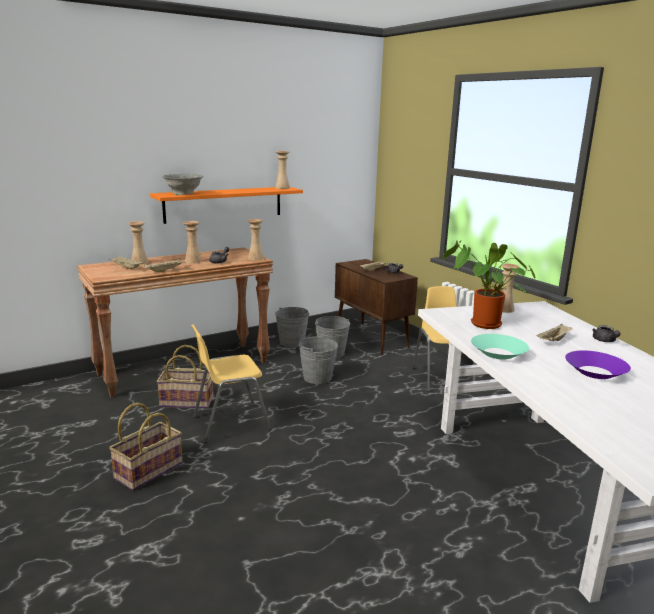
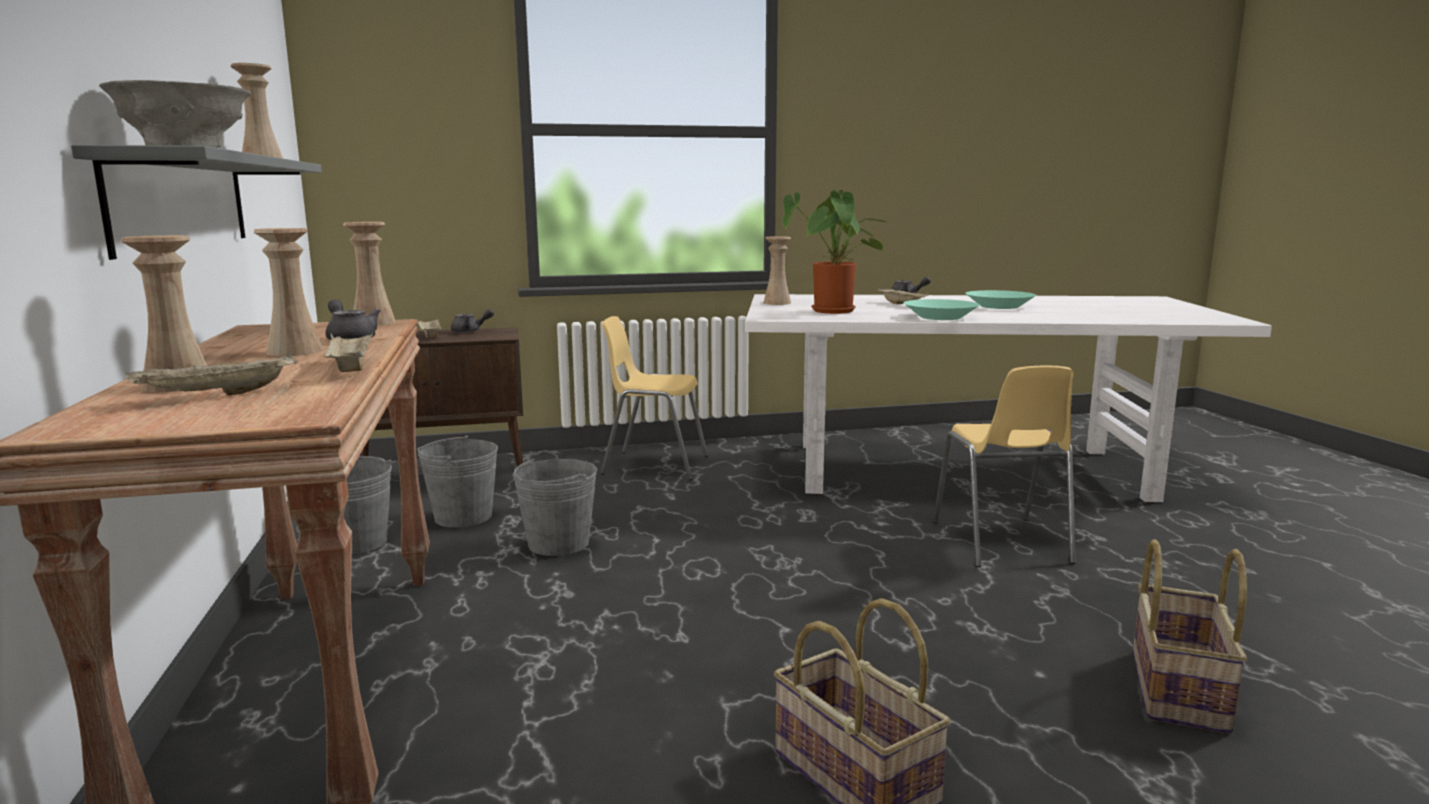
camera: 70 degrees left, 5 degrees down
(187, 401) = (529, 699): basket -> basket (1175, 689)
(224, 204) = (183, 202): orange shelf -> grey shelf
(230, 423) = (685, 652): yellow chair -> yellow chair (1001, 542)
(595, 372) = (999, 306): purple bowl -> turquoise bowl

